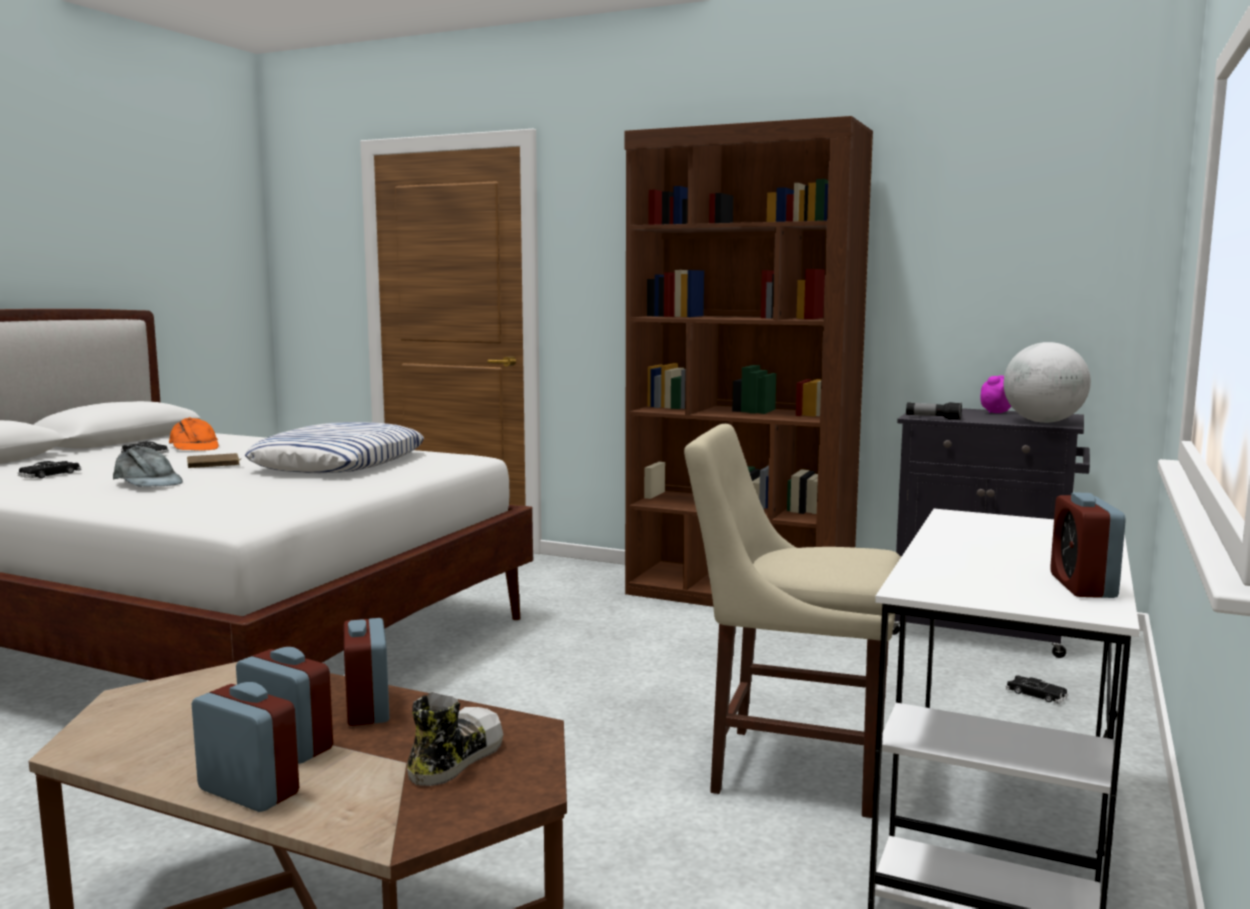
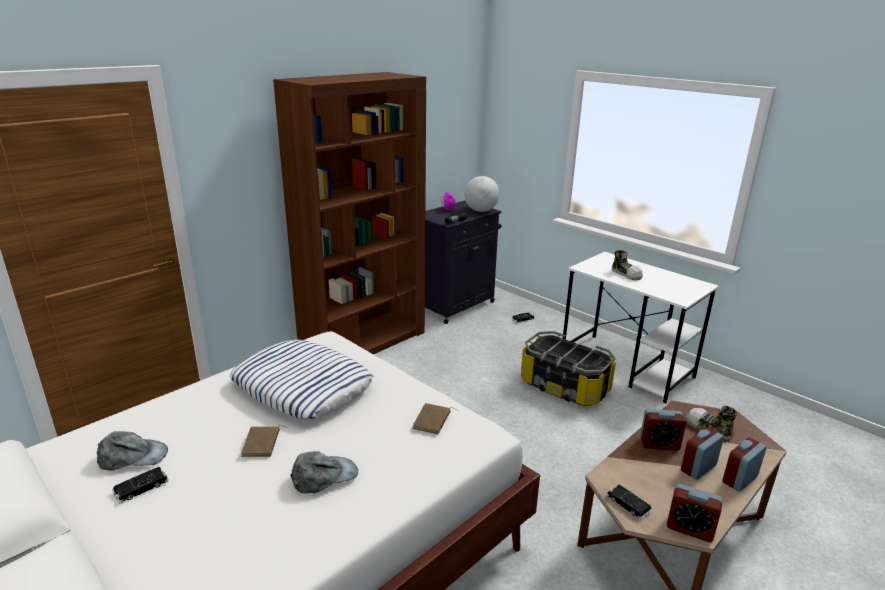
camera: 70 degrees left, 15 degrees up
(50, 474) = (216, 545): black toy car -> black toy car (628, 504)
(194, 446) = (133, 457): orange cap -> grey cap
(263, 498) = (433, 421): none -> brown book
(788, 768) = (564, 387): beige chair -> storage box
(997, 544) = (626, 274): none -> shoe
(1082, 586) = (679, 279): alarm clock -> alarm clock (689, 529)

